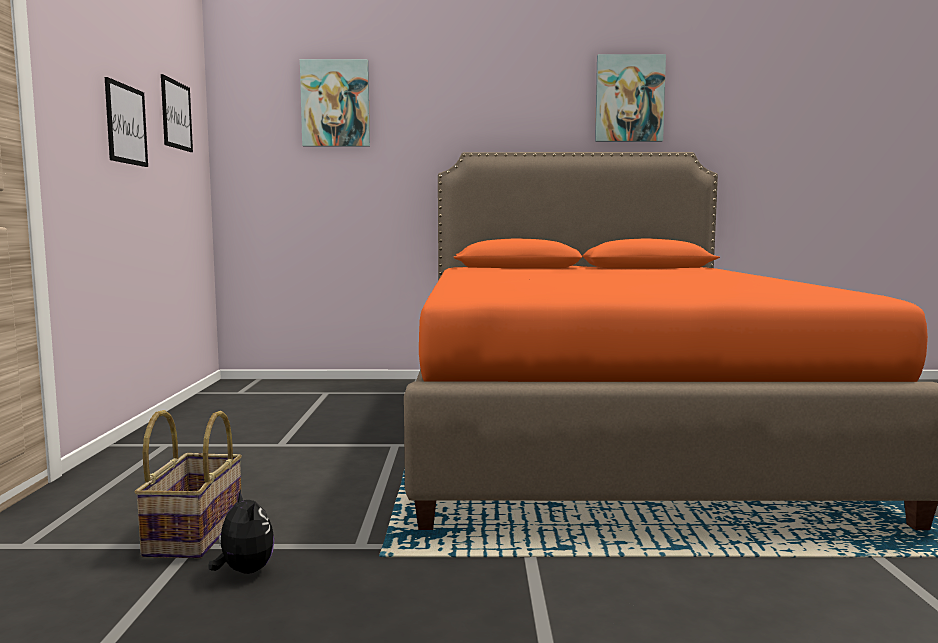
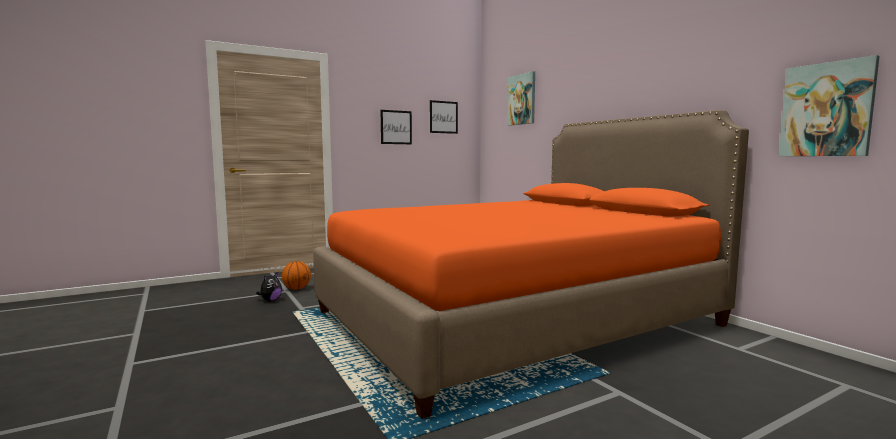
camera: 60 degrees right, 0 degrees up
(193, 533) = (297, 289): basket -> basketball
(629, 98) = (681, 68): picture -> picture (826, 110)

